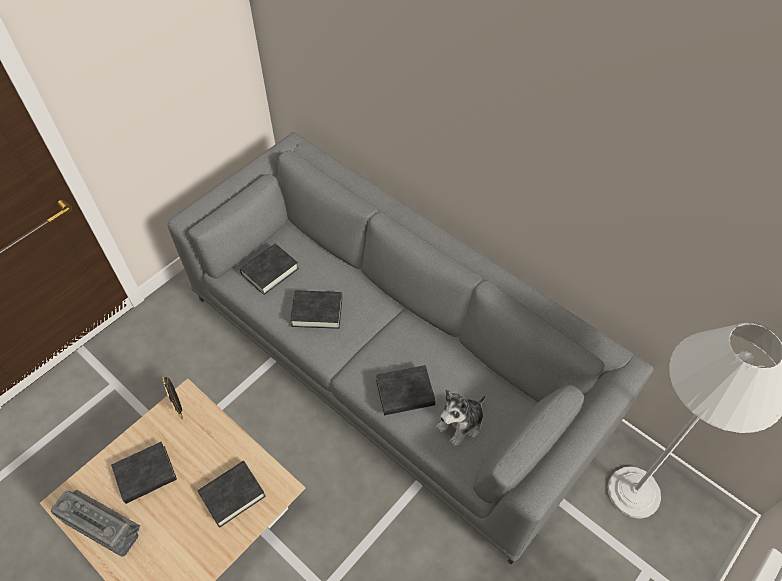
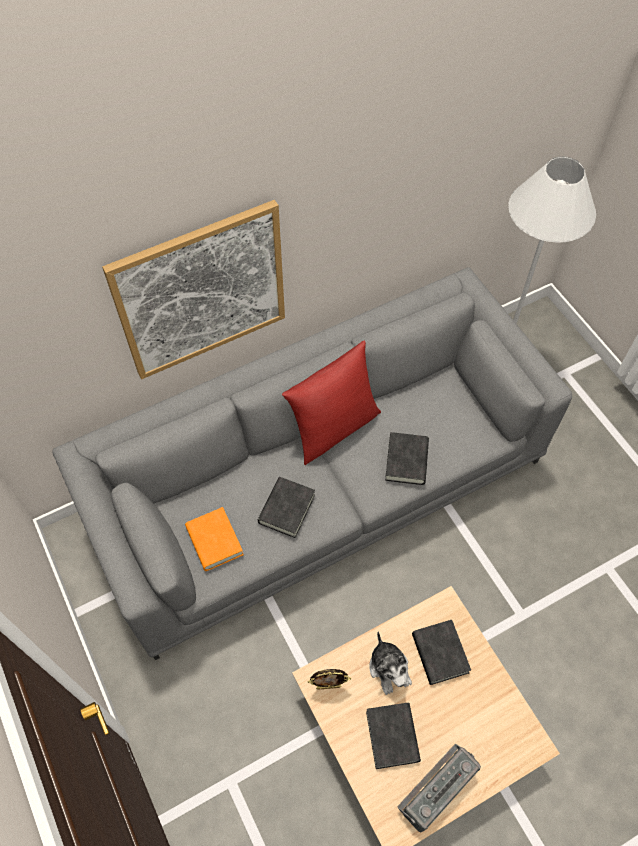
camera: 70 degrees left, 5 degrees up
(270, 271) = (214, 541): black book -> orange book
(414, 112) = (202, 292): none -> picture
(416, 322) = (333, 427): none -> red pillow
(461, 424) = (451, 428): plush toy -> plush toy (389, 668)

